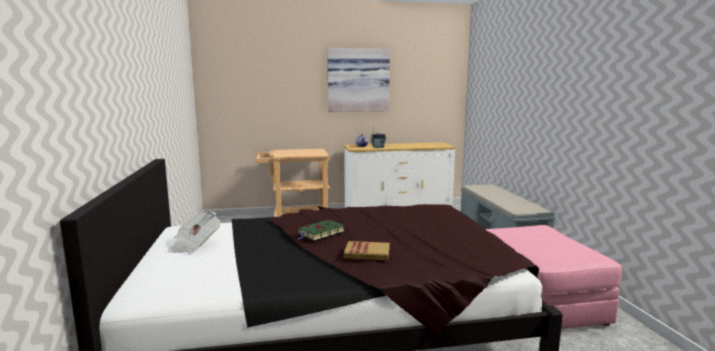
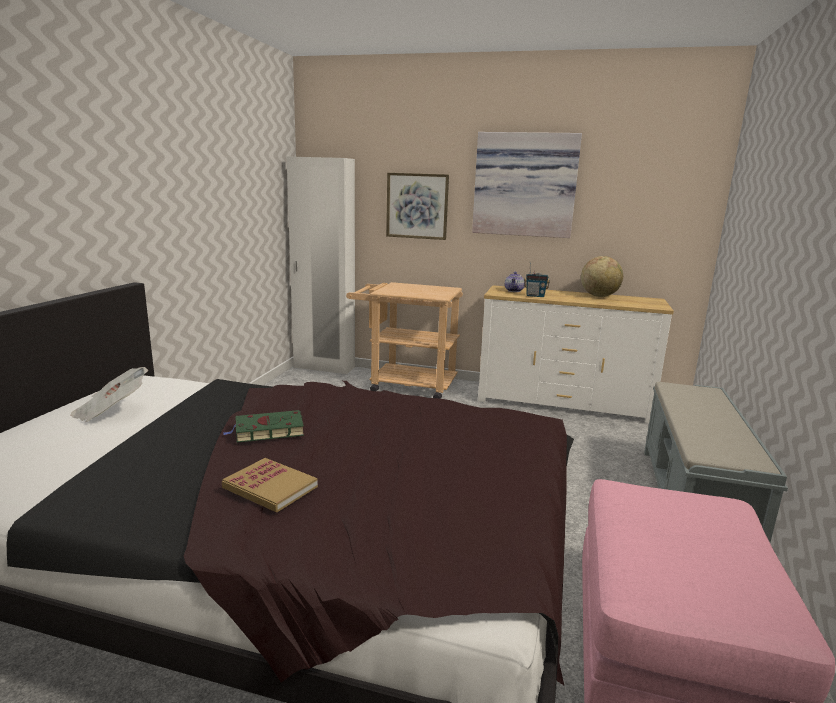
camera: 25 degrees right, 5 degrees up
(227, 218) = (324, 367): none -> white wardrobe
(288, 96) = (417, 206): none -> picture
(410, 144) = (599, 296): none -> globe

